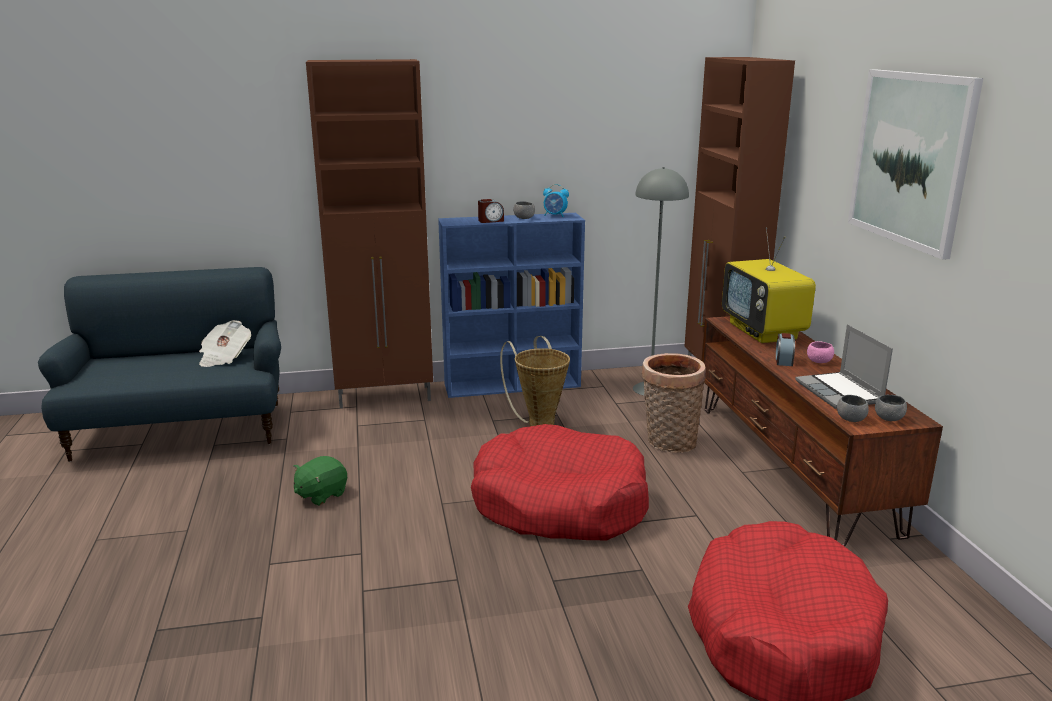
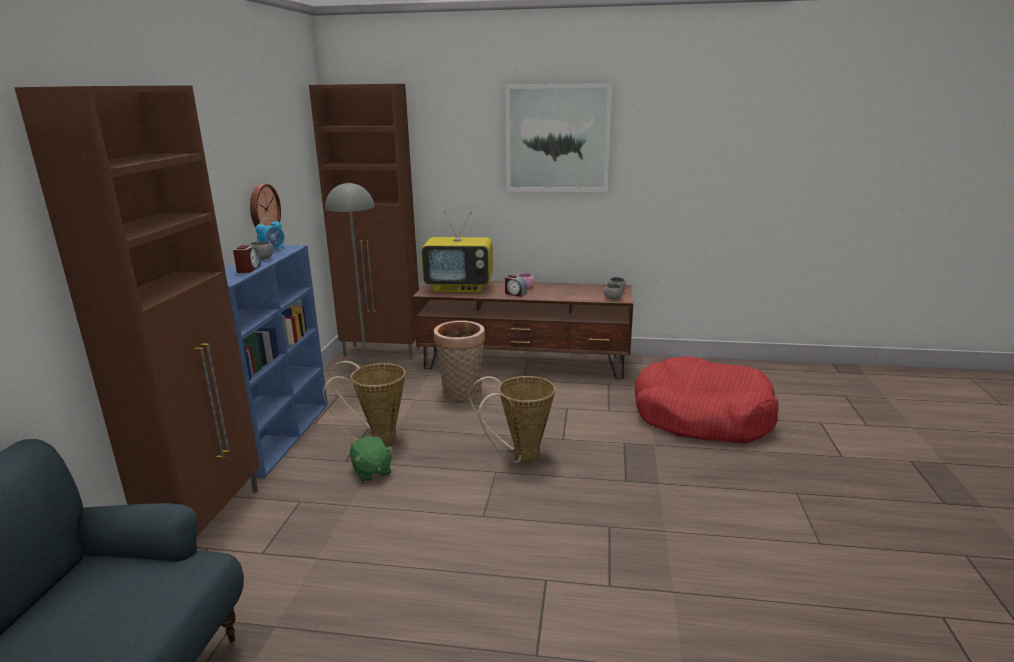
camera: 70 degrees left, 0 degrees up
(224, 358) = (94, 591): newspaper -> none
(321, 494) = (410, 600): green plush toy -> green plush toy (371, 471)
(559, 503) = (520, 456): red dog bed -> basket
(579, 177) = (263, 209): none -> wall clock
(840, 392) = (575, 292): laptop -> none

